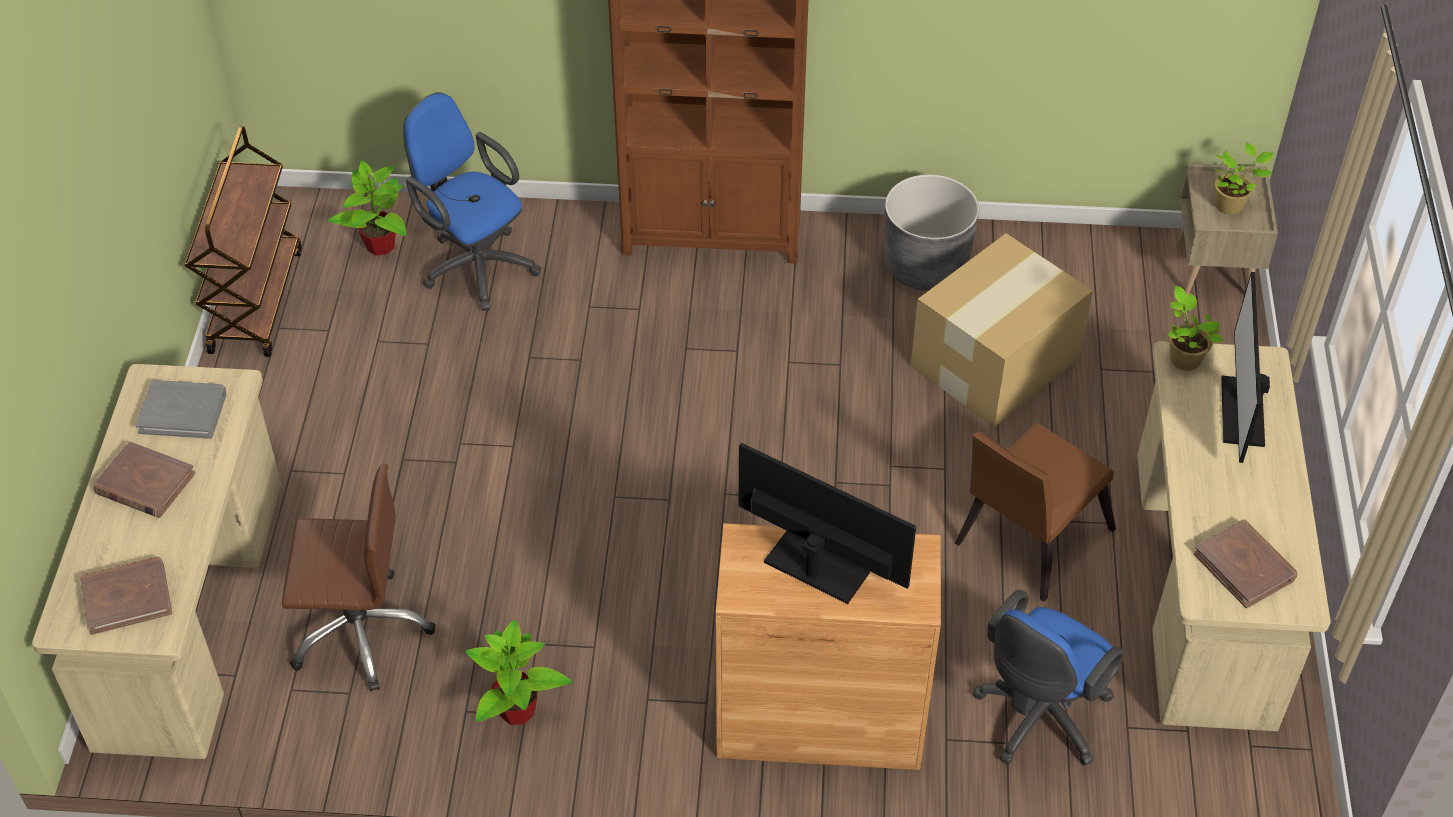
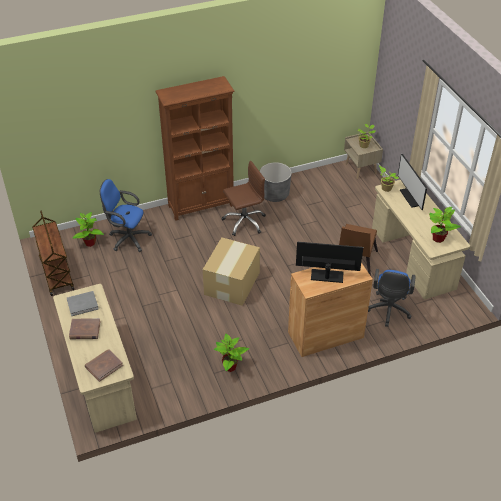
camera: 25 degrees left, 5 degrees down
(360, 630) = (162, 362): brown office chair -> brown office chair (244, 222)
(997, 361) = (314, 215): cardboard box -> cardboard box (232, 283)
(1245, 566) = (438, 238): brown book -> potted plant

